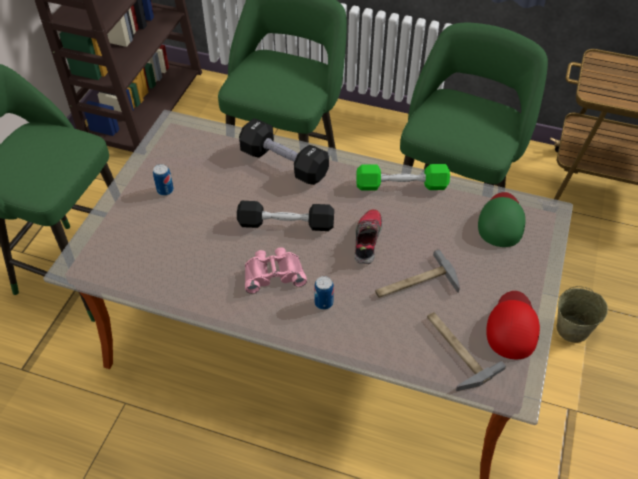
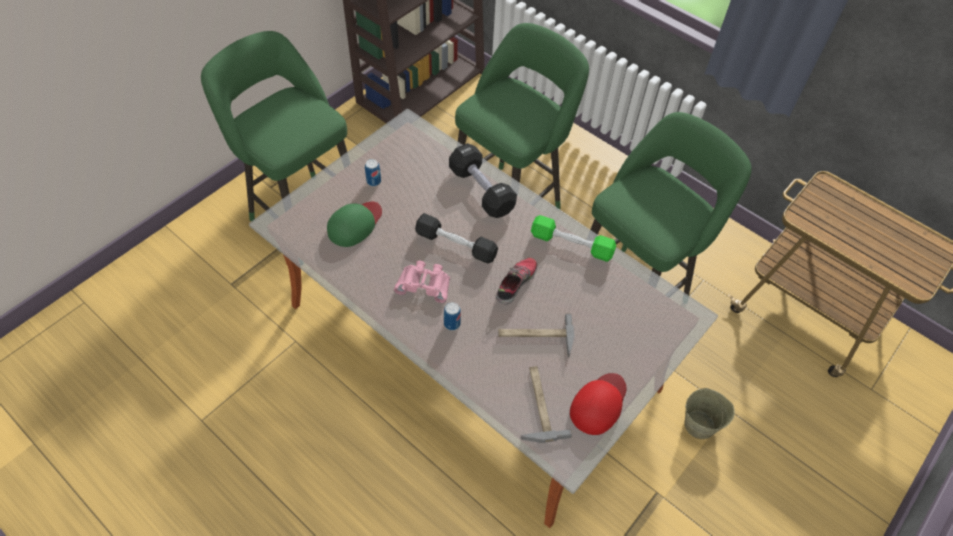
camera: 20 degrees right, 5 degrees up
(501, 221) = (642, 308): green cap -> green cap (355, 224)

